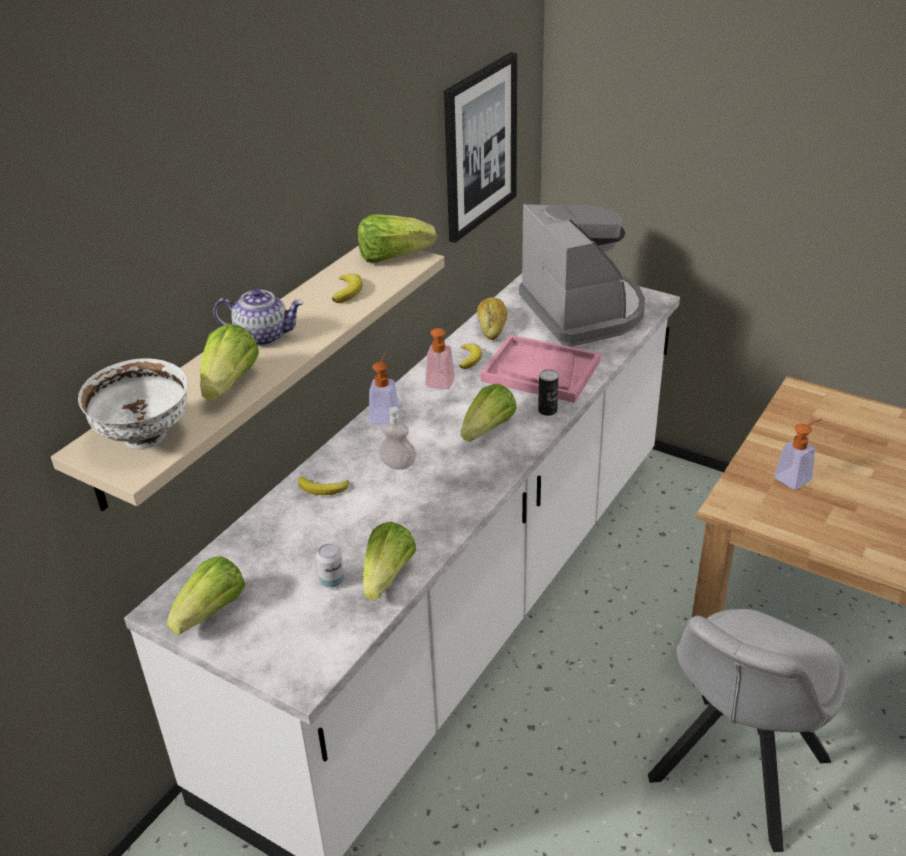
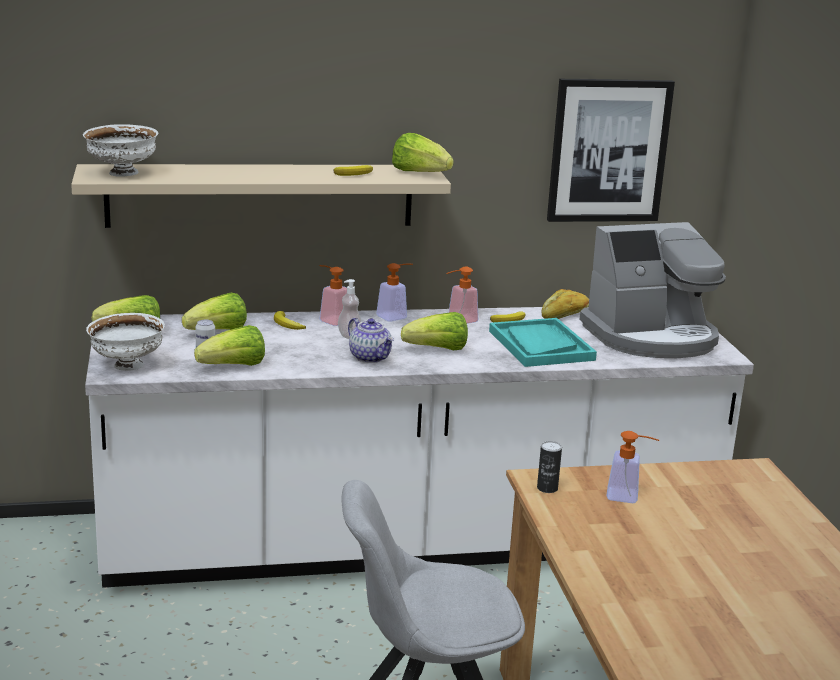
camera: 45 degrees right, 15 degrees down
(230, 384) = (203, 175): lettuce -> lettuce (218, 332)
(263, 336) = (266, 170): teapot -> teapot (370, 357)
(298, 657) = (127, 366): none -> white bowl
(347, 456) = (331, 320): none -> soap dispenser
(540, 371) = (540, 345): pink tray -> turquoise tray
(547, 410) = (497, 361): can -> can (547, 488)
(584, 311) = (652, 337): coffee machine -> coffee machine turned 45 degrees clockwise

